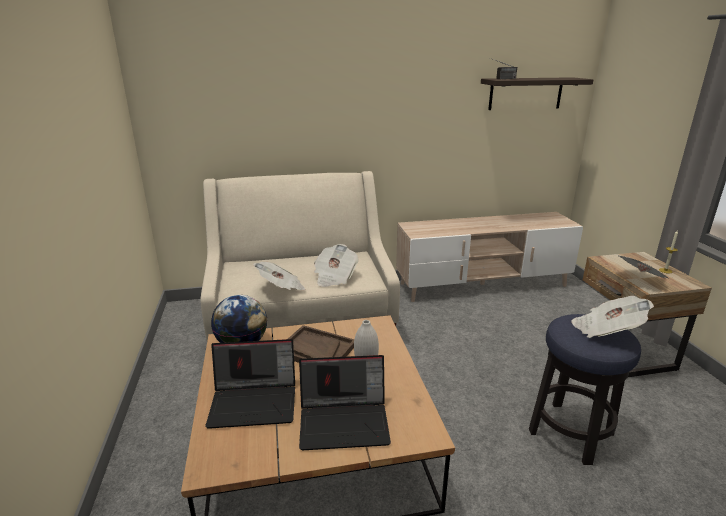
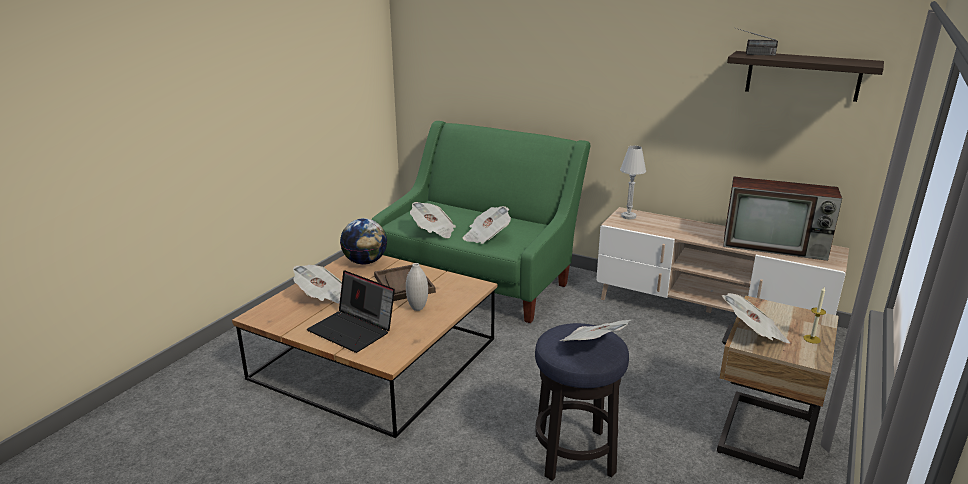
camera: 40 degrees right, 0 degrees up
(255, 402) = (323, 297): laptop -> newspaper
(302, 321) = (478, 278): beige sofa -> green sofa
(416, 227) = (628, 216): none -> white table lamp
(527, 222) = (776, 247): none -> television

